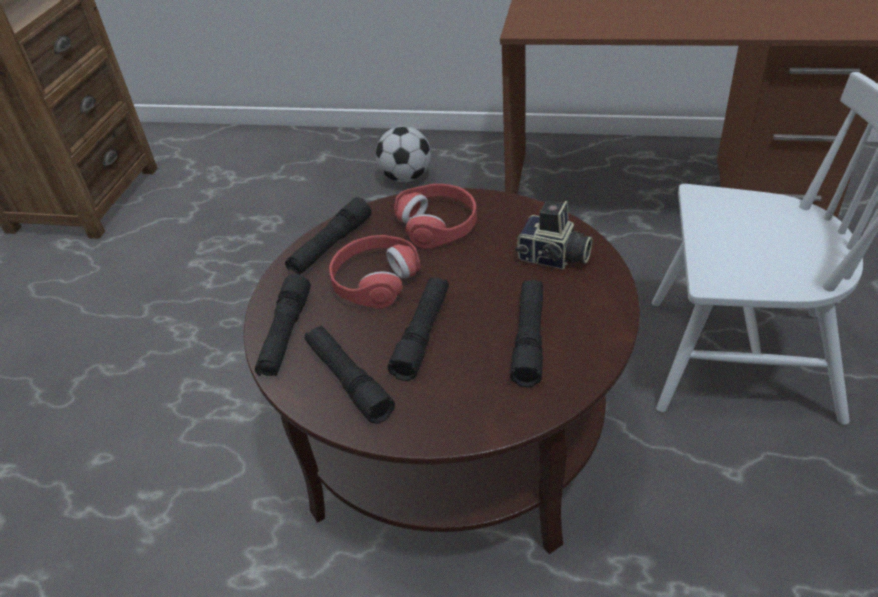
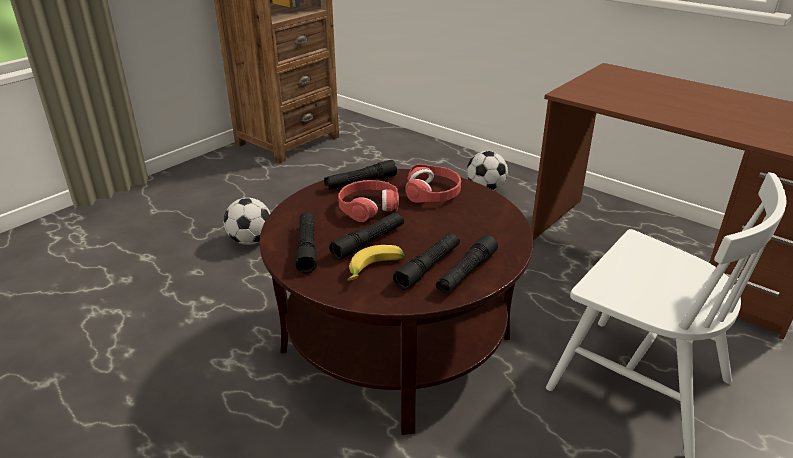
camera: 25 degrees right, 10 degrees down
(146, 375) = (250, 240): none -> football
(285, 334) = (295, 215): black flashlight -> black flashlight (466, 273)
(469, 374) = (375, 270): none -> banana
(553, 258) = (486, 233): camera -> none

